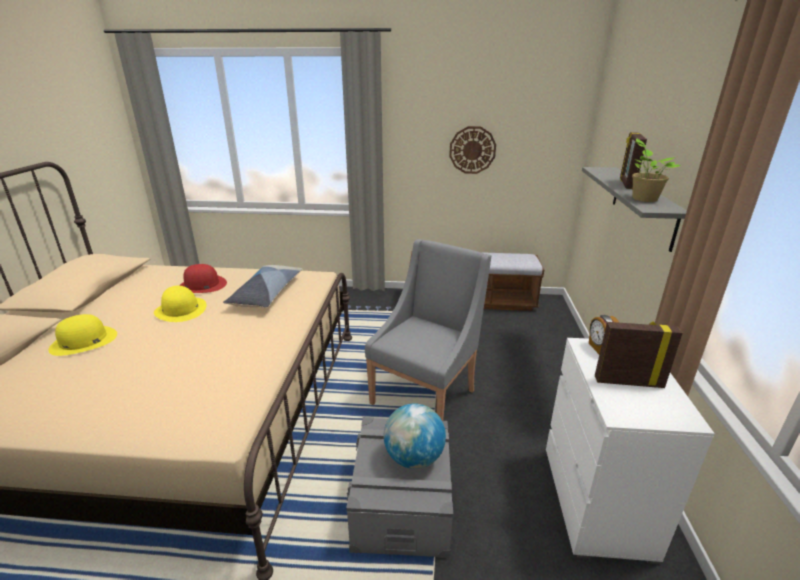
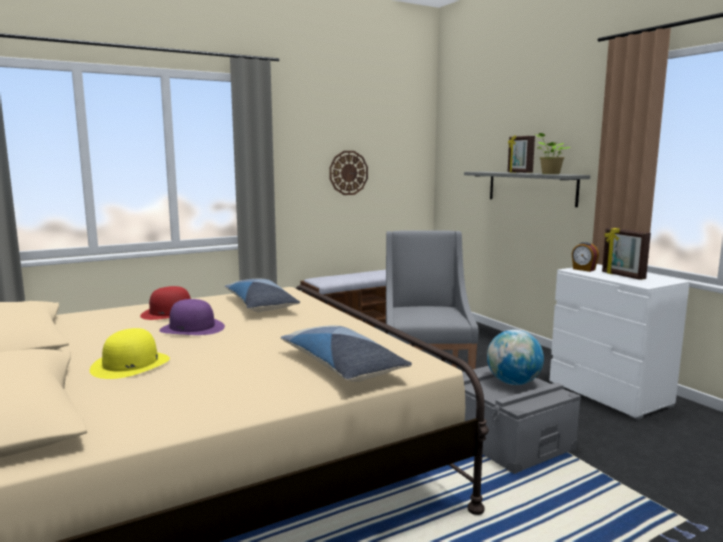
camera: 35 degrees left, 15 degrees down
(171, 404) = (341, 366): none -> pillow
(181, 310) = (192, 328): yellow hat -> purple hat
(628, 382) = (622, 276): picture frame -> picture frame turned 90 degrees counterclockwise

